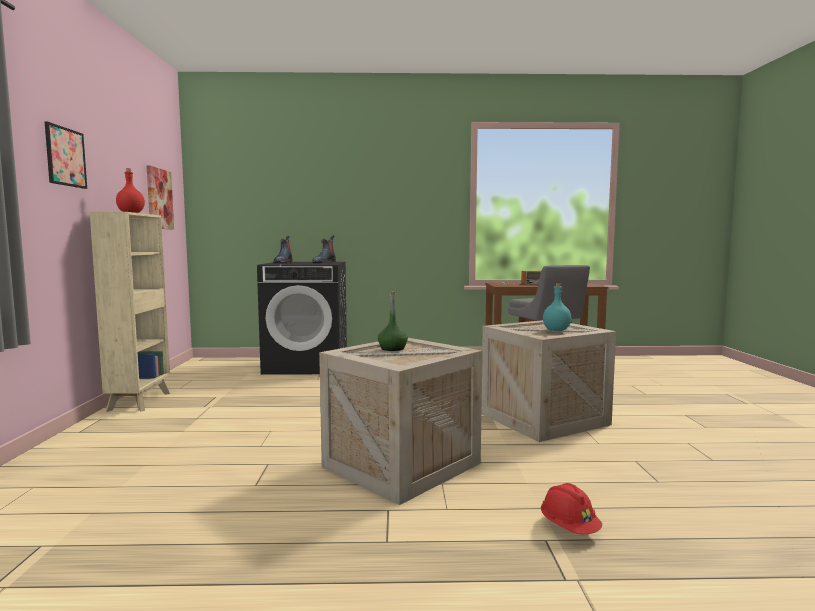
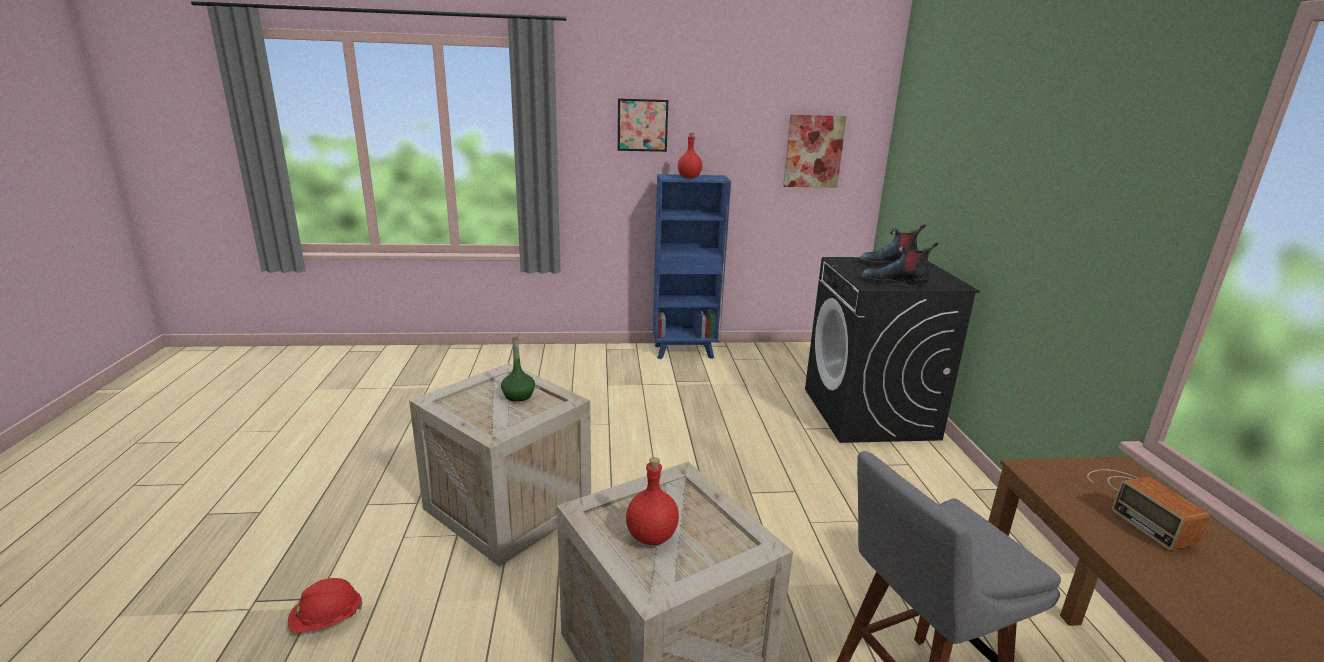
camera: 85 degrees right, 15 degrees up
(140, 401) = (685, 352): beige bookcase -> blue bookcase
(556, 330) = (652, 537): turquoise bottle -> red bottle

